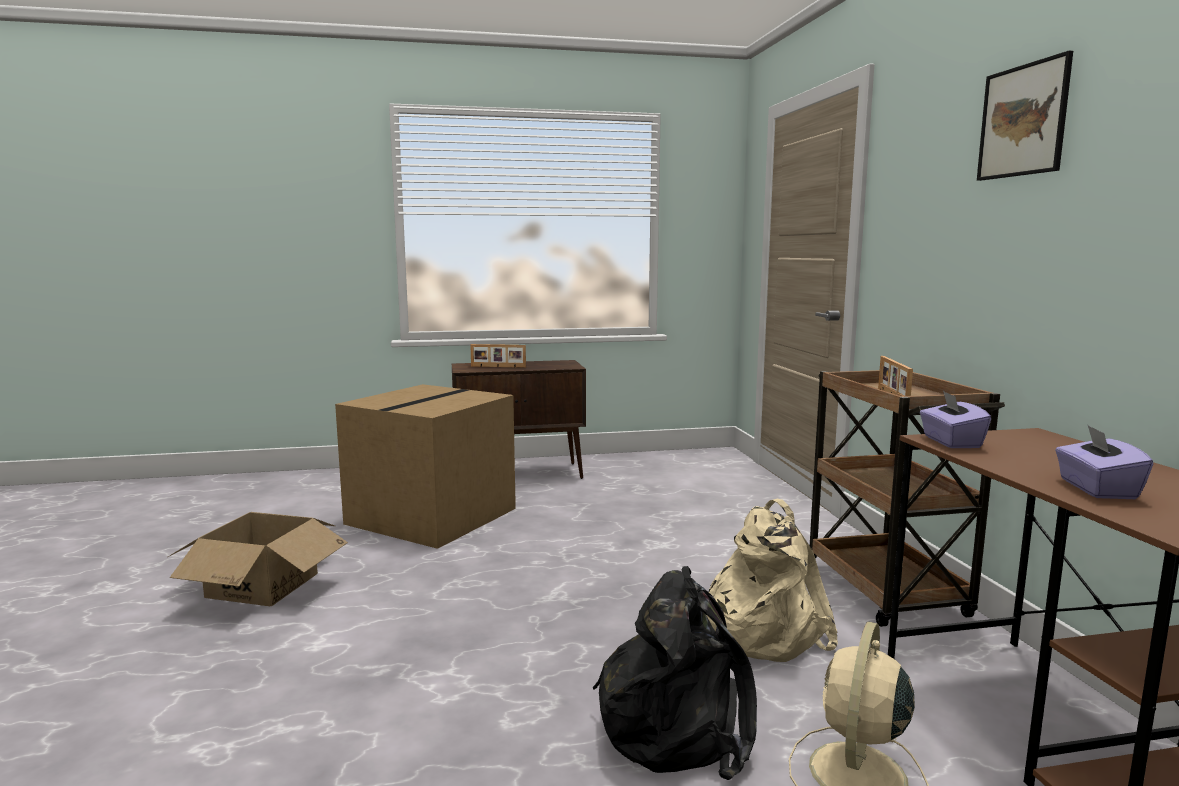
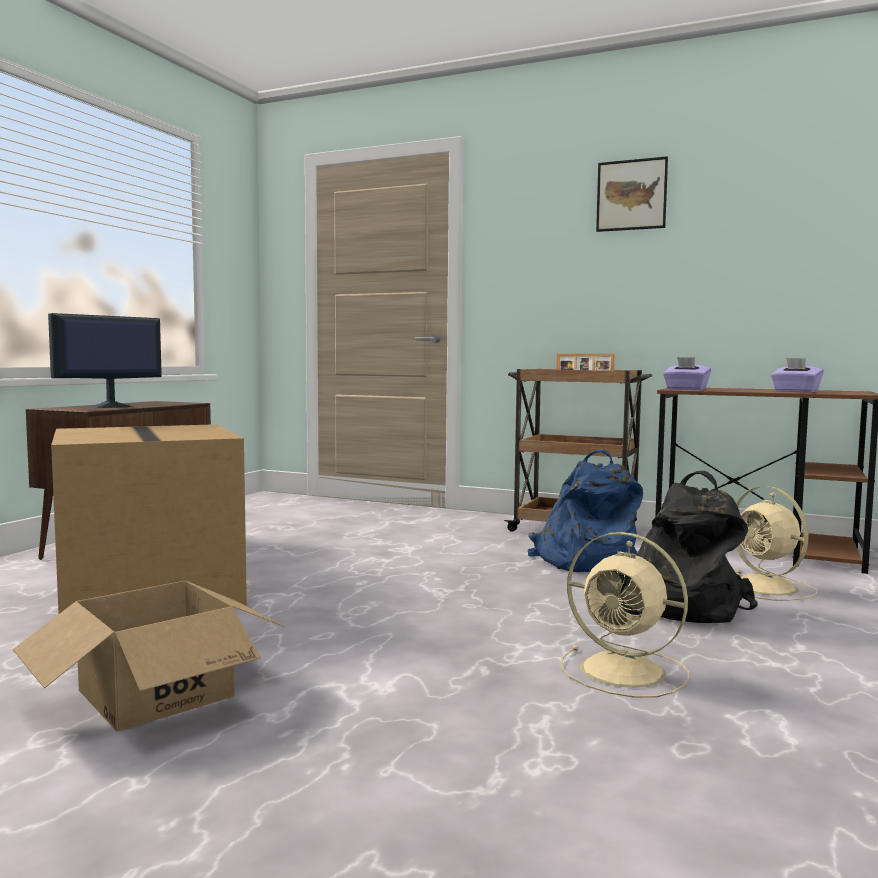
camera: 55 degrees left, 5 degrees down
(431, 740) = (626, 671): none -> beige fan
(498, 367) = (109, 406): picture frame -> monitor
(760, 630) = (585, 562): beige backpack -> blue backpack

